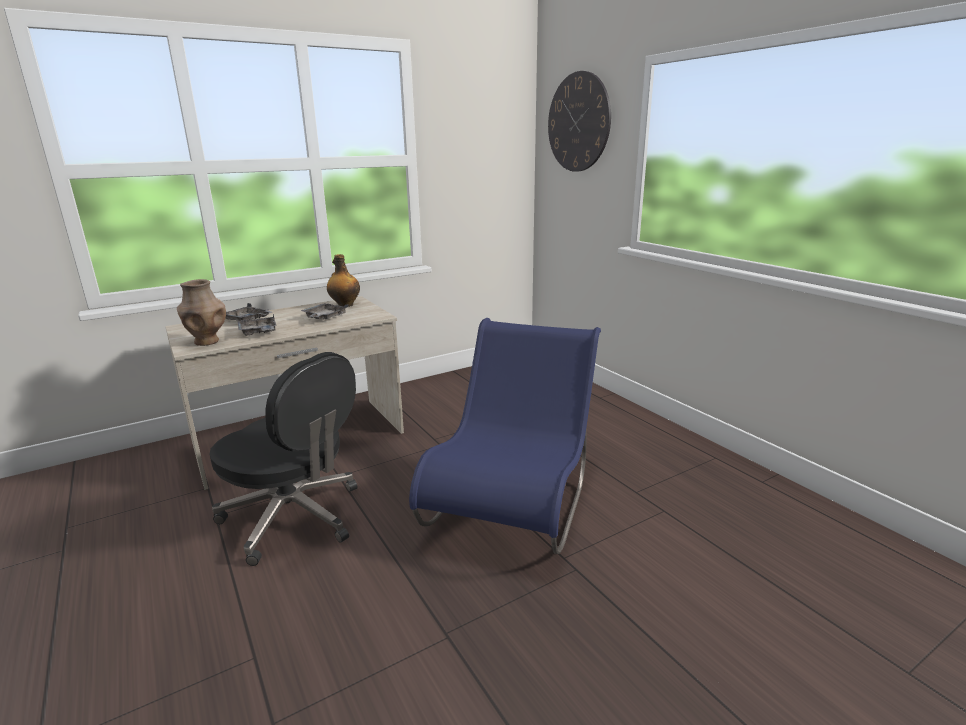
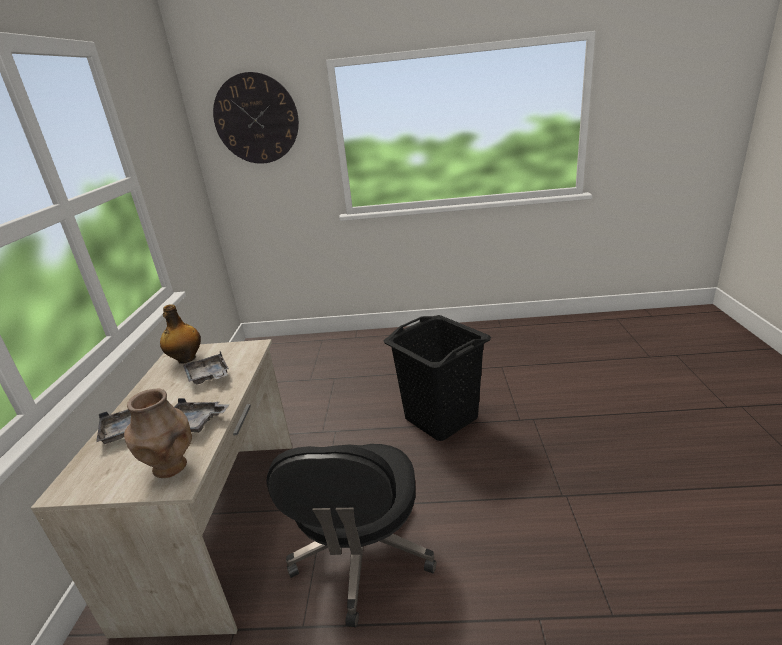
camera: 55 degrees left, 5 degrees up
(295, 517) = (362, 555): black office chair -> black office chair turned 120 degrees clockwise
(514, 497) = (441, 417): blue chair -> black laundry basket

